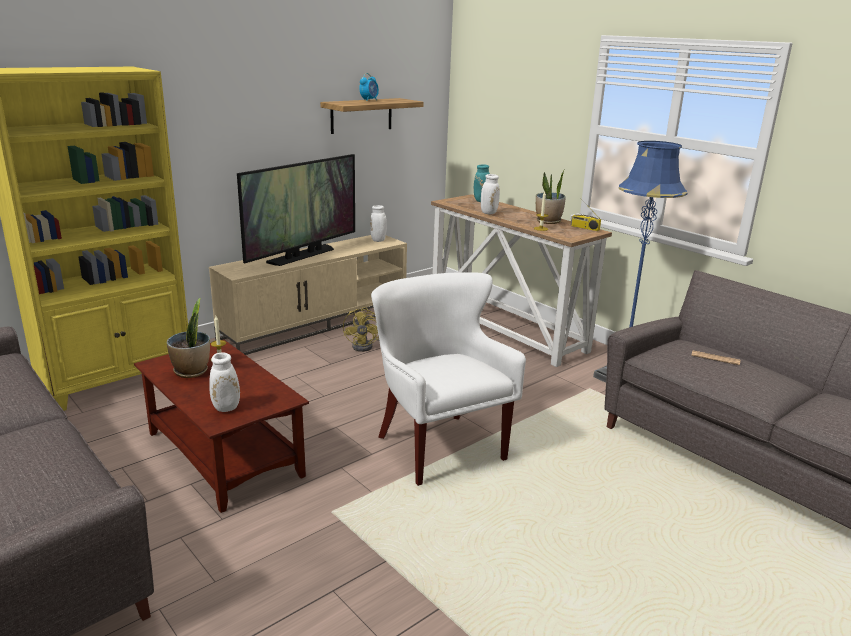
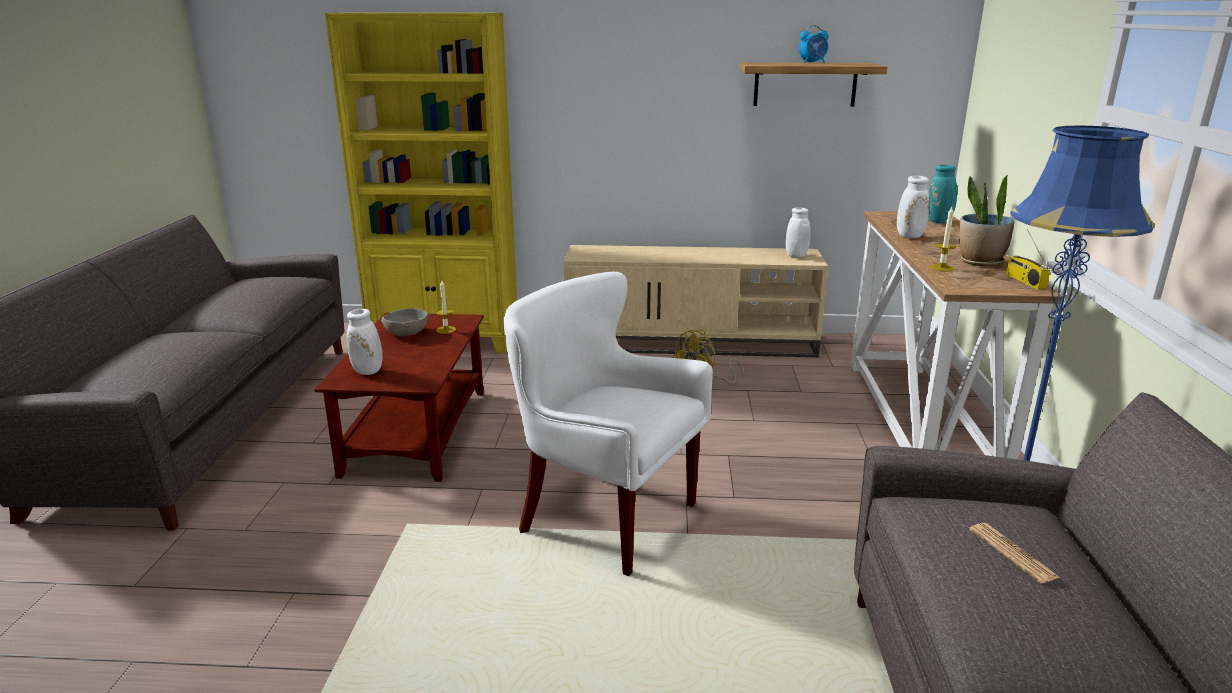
camera: 45 degrees right, 0 degrees up
(192, 371) = (406, 333): potted plant -> grey bowl
(302, 255) = (677, 253): television -> none
(439, 446) = (604, 516): white armchair -> white armchair turned 75 degrees counterclockwise

